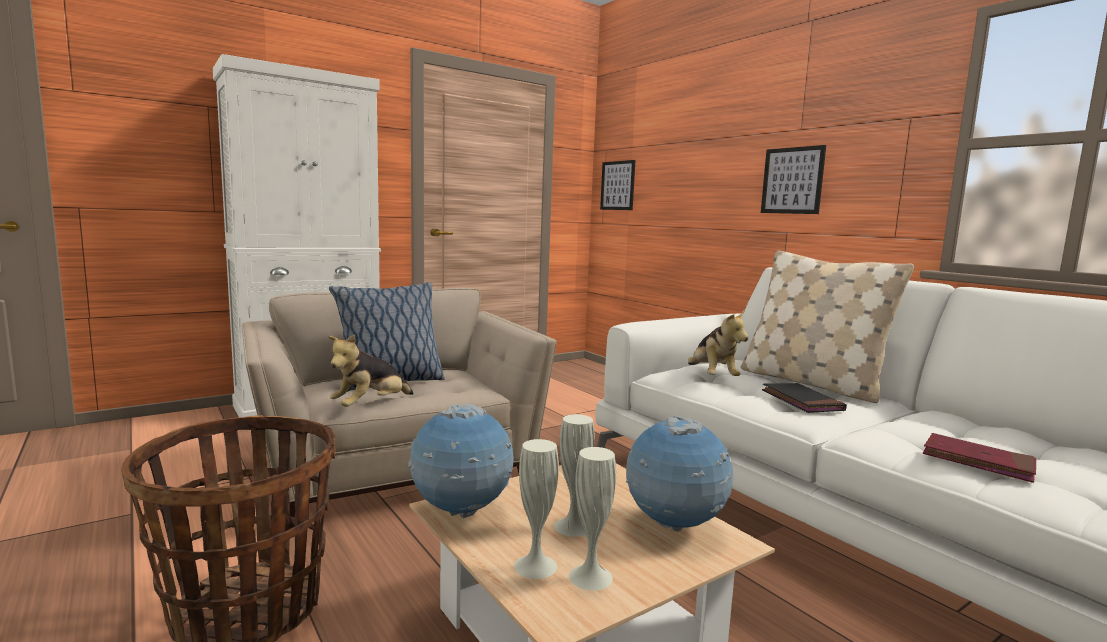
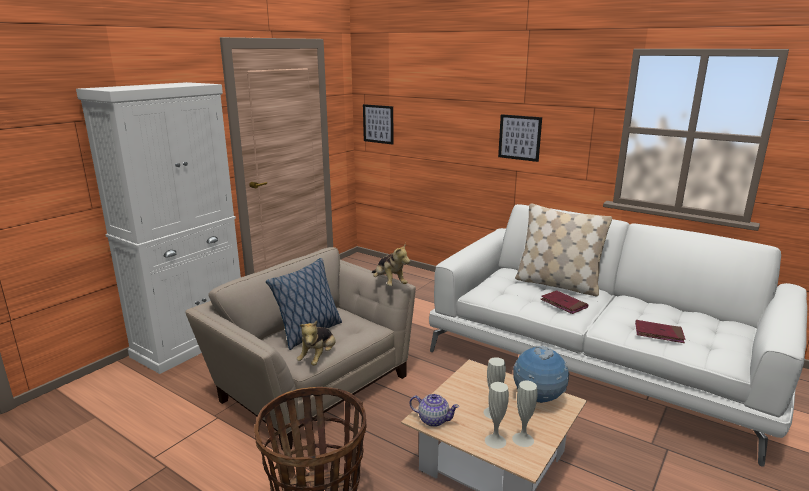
camera: 20 degrees left, 10 degrees up
(461, 512) = (433, 419): globe -> teapot
(712, 377) = (505, 291): plush toy -> plush toy (389, 283)
(801, 401) = (563, 304): black book -> red book

